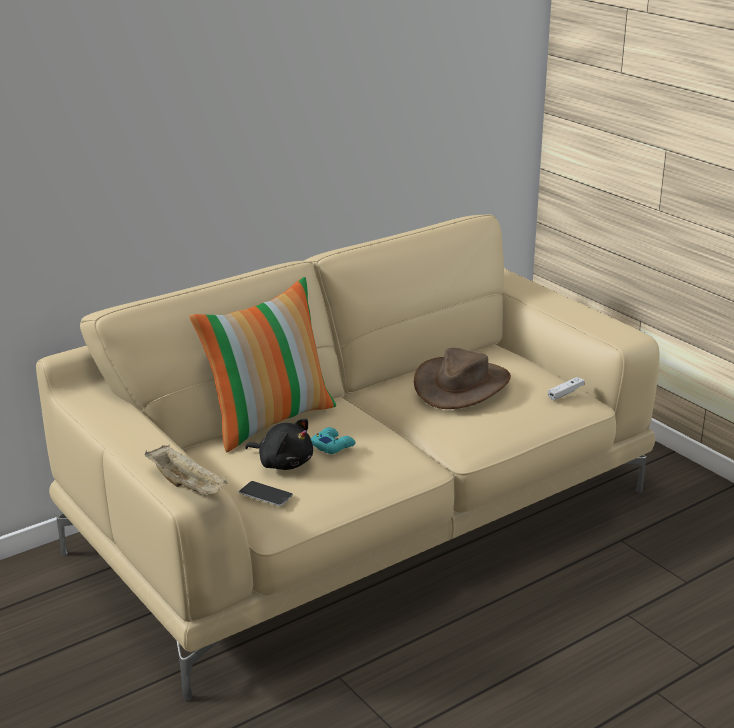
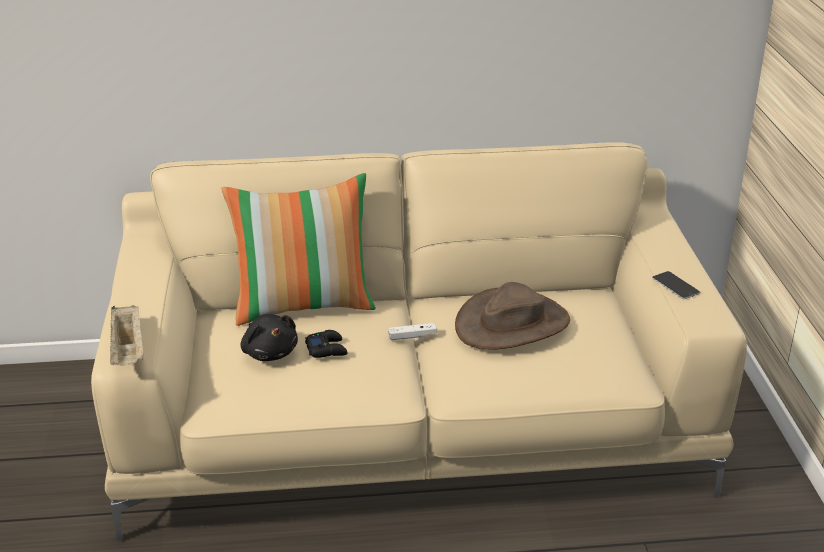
camera: 30 degrees right, 5 degrees up
(265, 494) = (226, 377): phone -> phone (675, 285)
(332, 445) = (326, 349): turquoise game controller -> black game controller
(565, 393) = (614, 365): white game controller -> white game controller (412, 336)

